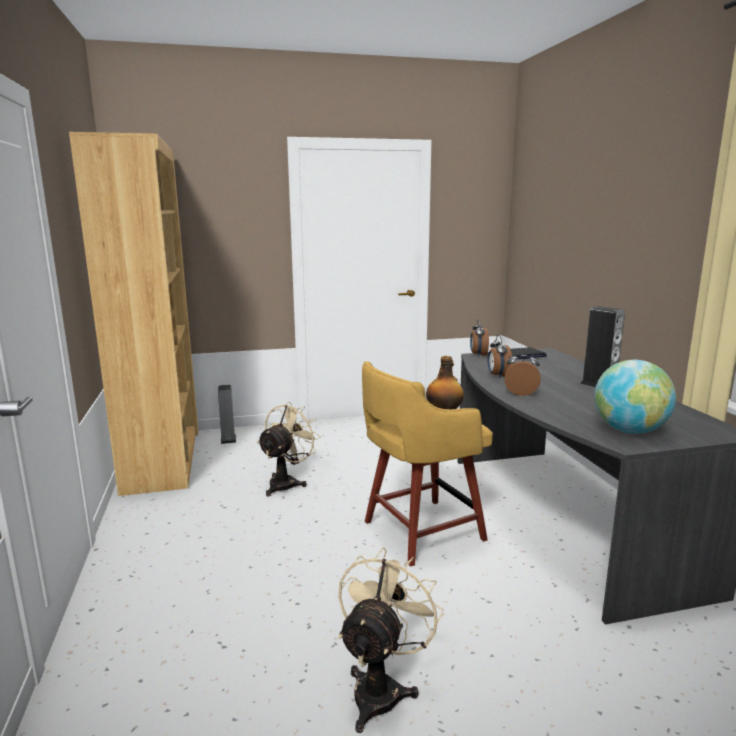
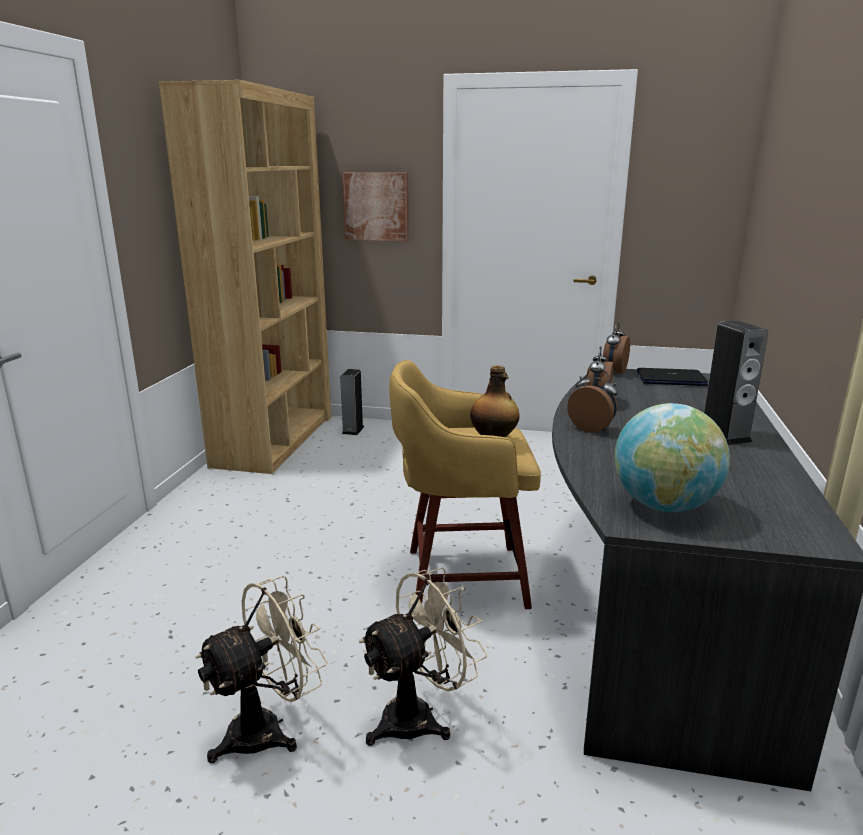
camera: 25 degrees right, 5 degrees up
(233, 243) = (376, 206): none -> picture
(287, 483) = (369, 489): beige fan -> beige fan (419, 716)

